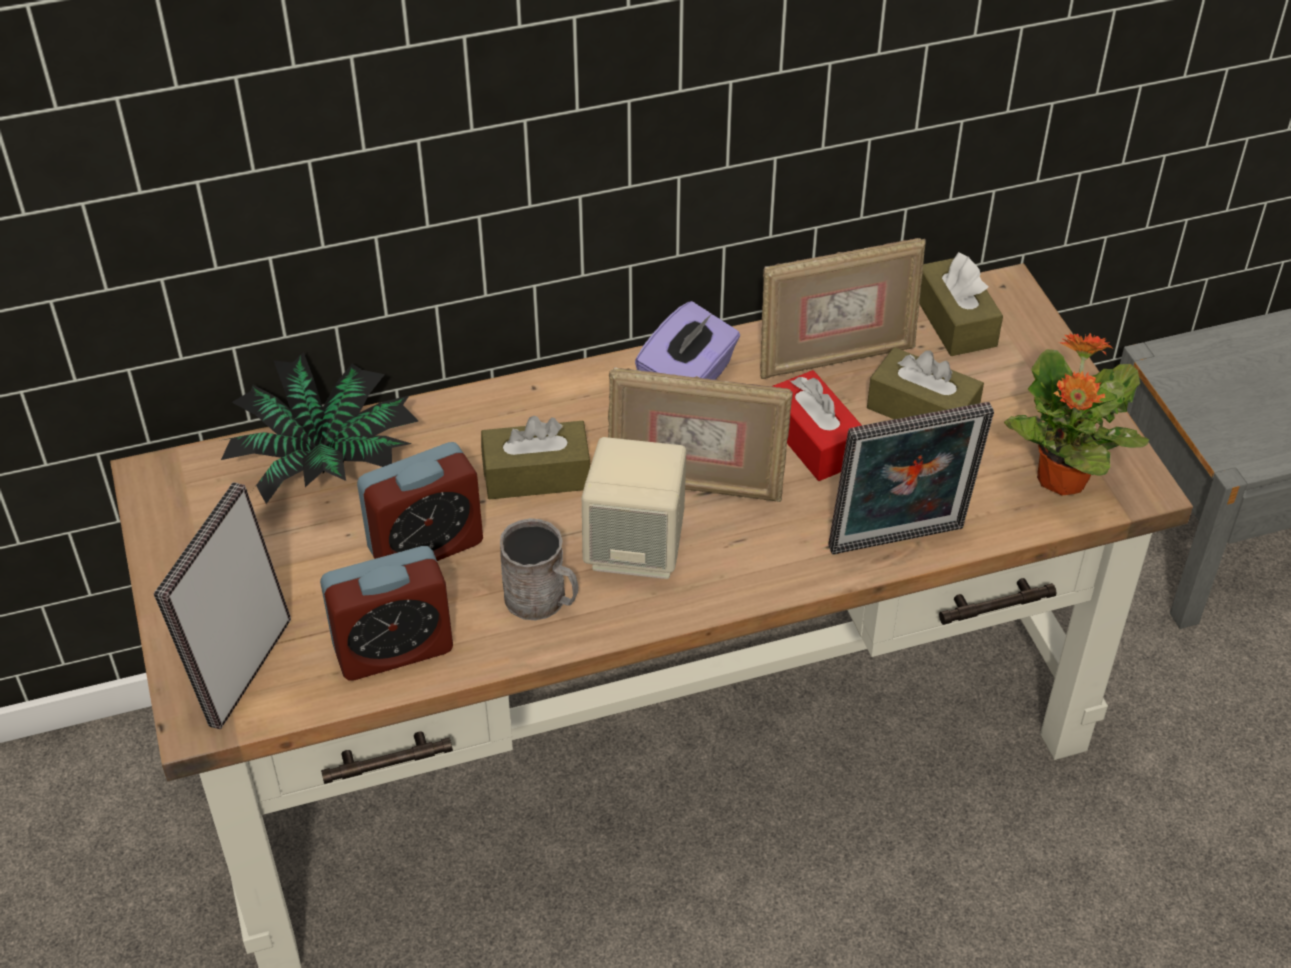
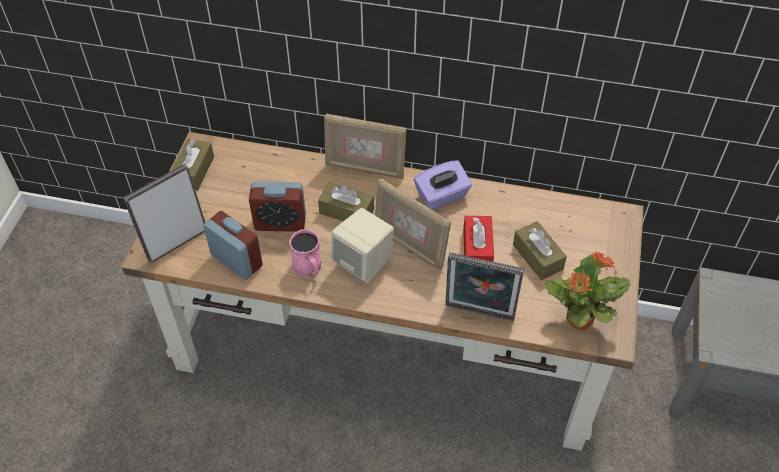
camera: 30 degrees right, 5 degrees up
(325, 466) = (266, 170): potted plant -> none
(393, 649) = (236, 261): alarm clock -> alarm clock turned 150 degrees counterclockwise
(542, 600) = (309, 268): grey mug -> pink mug
(835, 358) = (516, 214): picture frame -> picture frame (365, 169)
(955, 321) = (587, 220): brown tissue box -> brown tissue box (194, 171)

